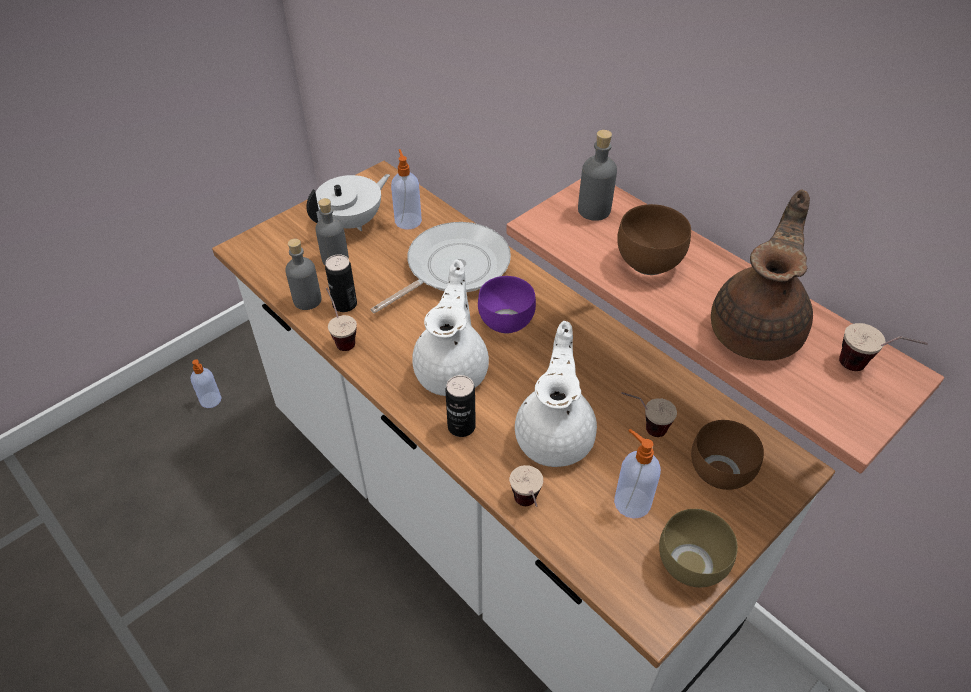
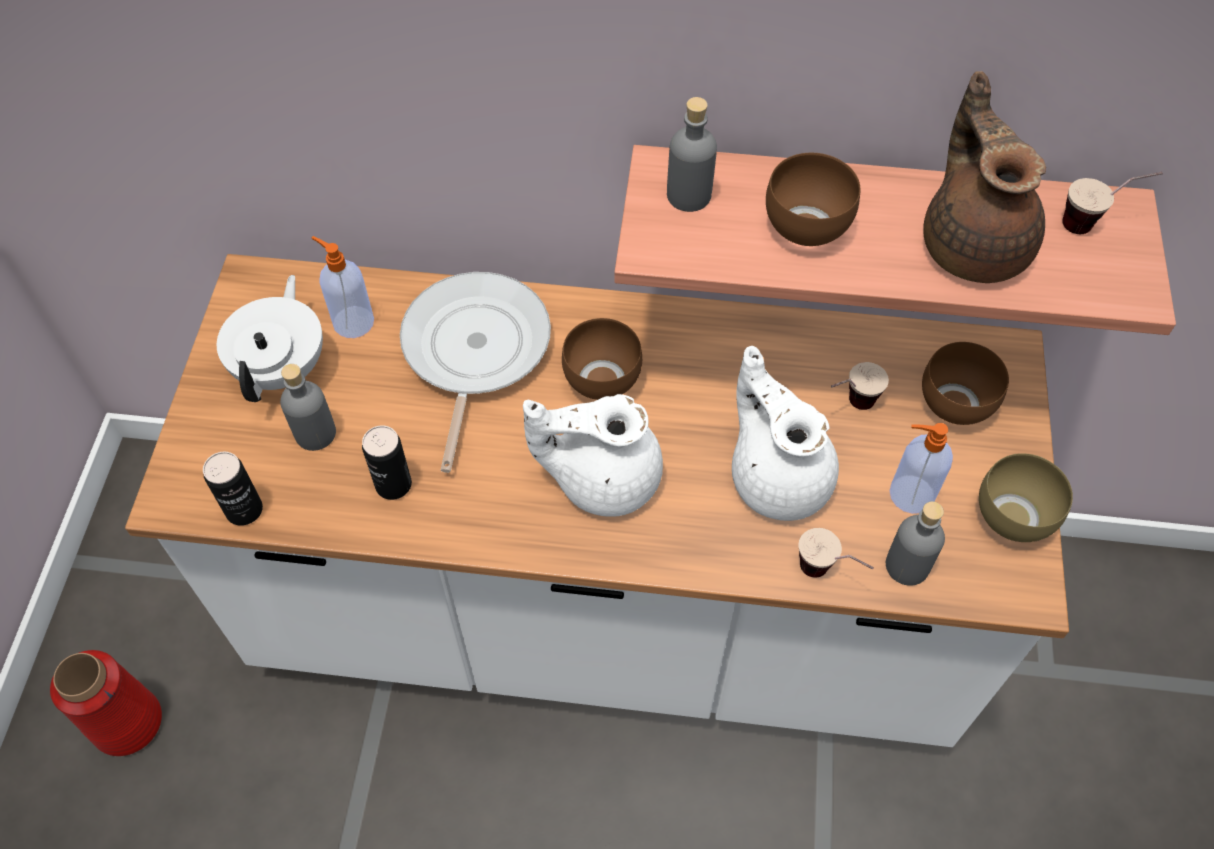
camera: 40 degrees left, 10 degrees up
(211, 400) = (127, 722): soap dispenser -> red vase
(307, 300) = (340, 511): grey bottle -> grey bottle (907, 565)
(341, 337) = (434, 528): cup -> none
(453, 369) = (602, 477): white teapot -> white teapot turned 60 degrees counterclockwise
(461, 426) = (677, 537): can -> can (244, 510)
(504, 323) = (600, 382): purple bowl -> brown bowl

